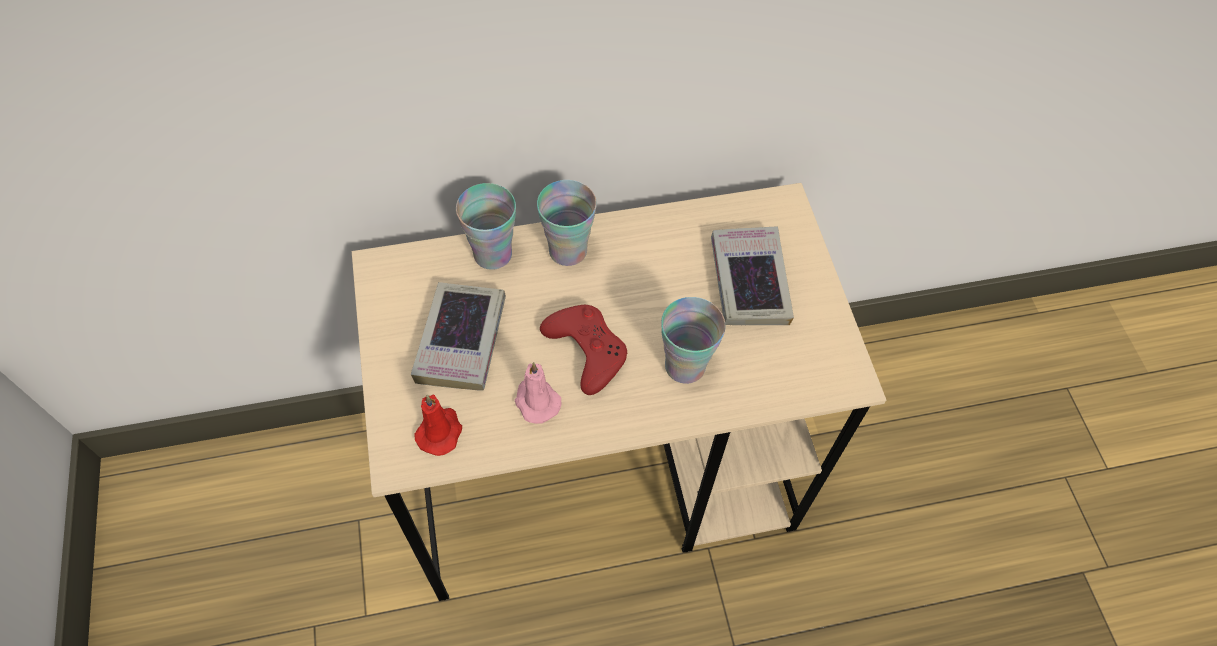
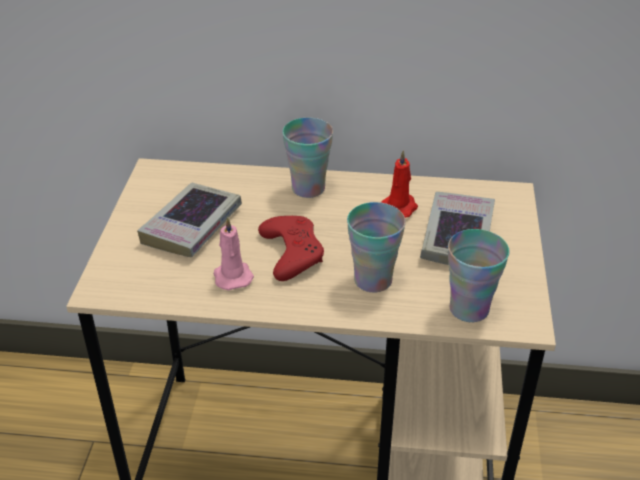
camera: 20 degrees right, 20 degrees down
(440, 431) = (143, 278): red candle -> red candle (399, 207)
(492, 254) = (246, 179): cup -> cup (469, 309)

